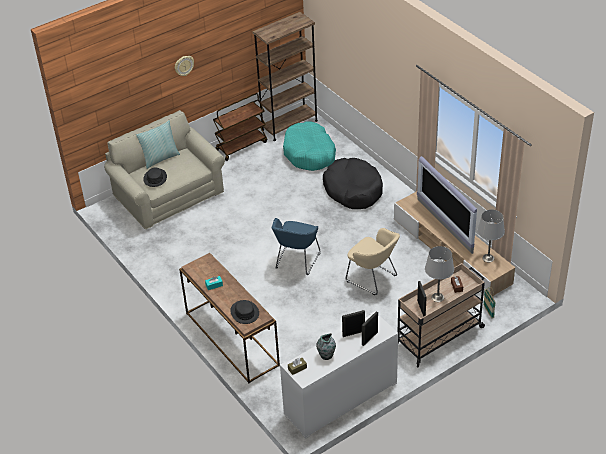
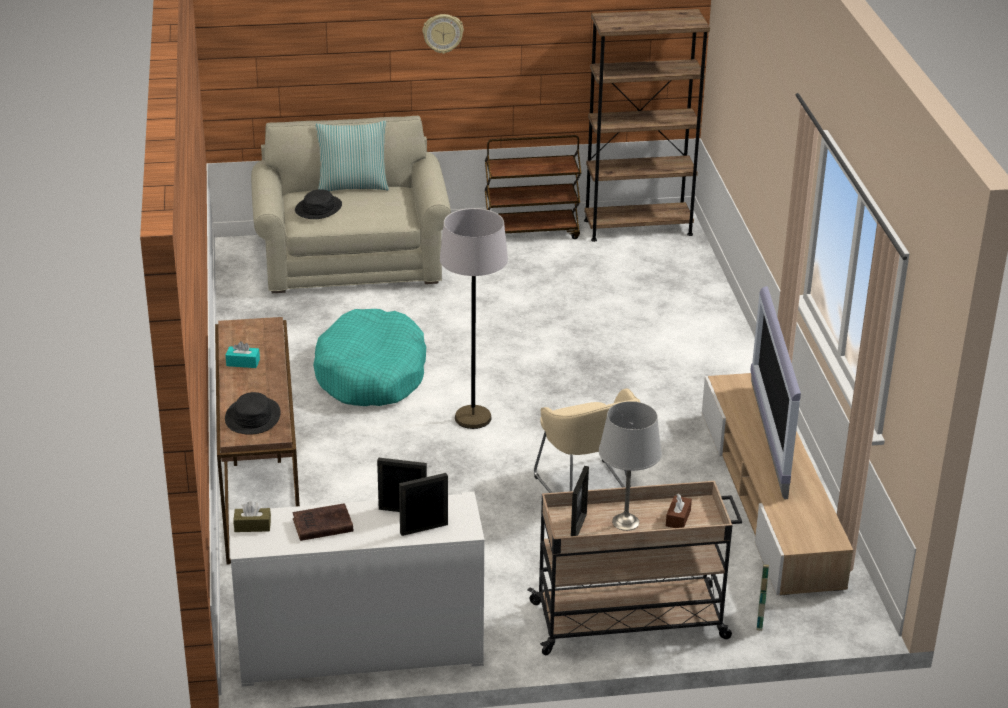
camera: 25 degrees right, 10 degrees down
(296, 262) = (473, 418): blue armchair -> grey floor lamp
(309, 153) = (637, 275): turquoise dog bed -> turquoise dog bed (371, 374)
(326, 355) = (321, 526): vase -> brown book
(353, 190) = (667, 349): black dog bed -> none
(488, 258) = (811, 516): grey table lamp -> none

